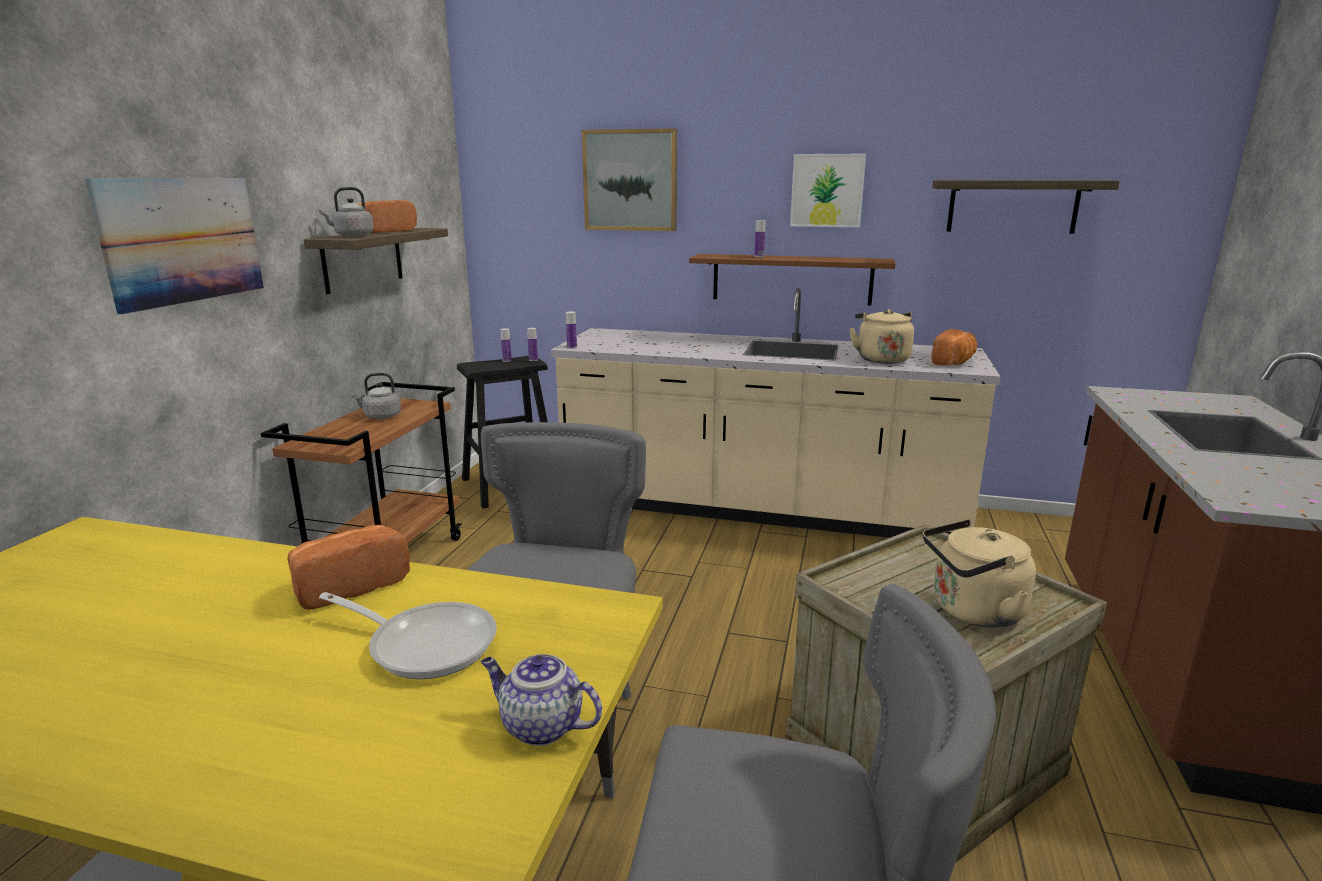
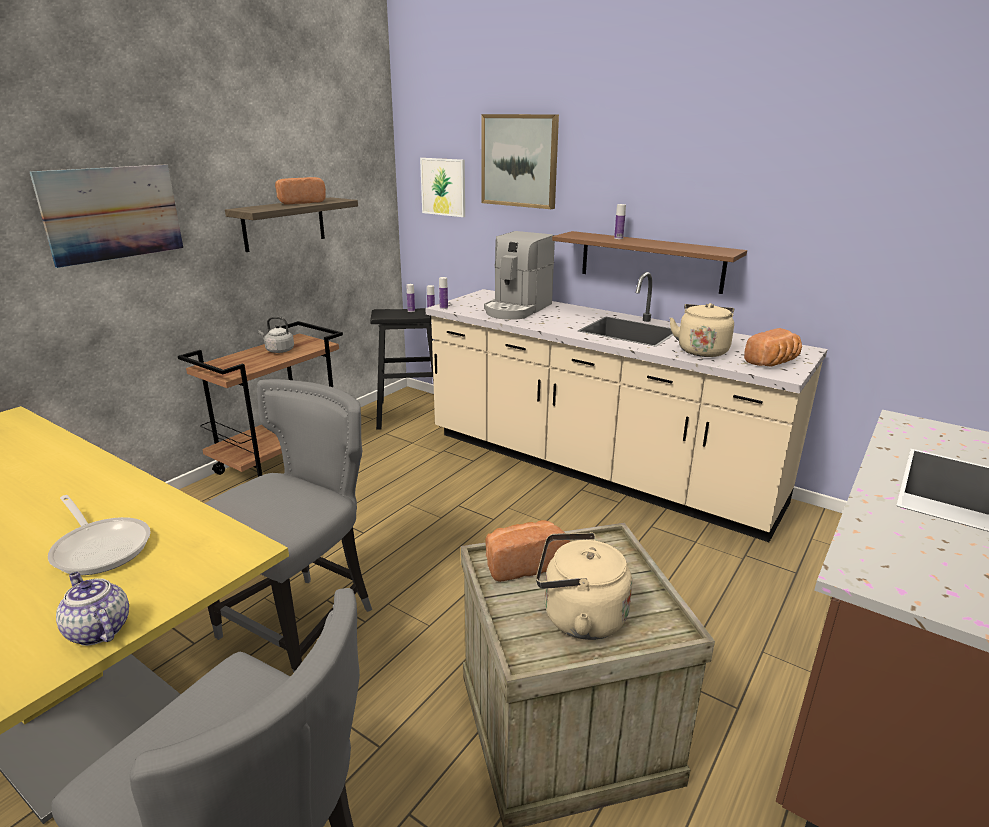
camera: 20 degrees right, 5 degrees up
(349, 585) = (105, 490): bread -> bread (523, 563)
(352, 236) = (263, 207): grey kettle -> none
(654, 342) = (517, 309): none -> coffee machine
(827, 190) = (687, 178): picture -> picture (443, 187)
(1012, 206) = (874, 205): shelf -> none

